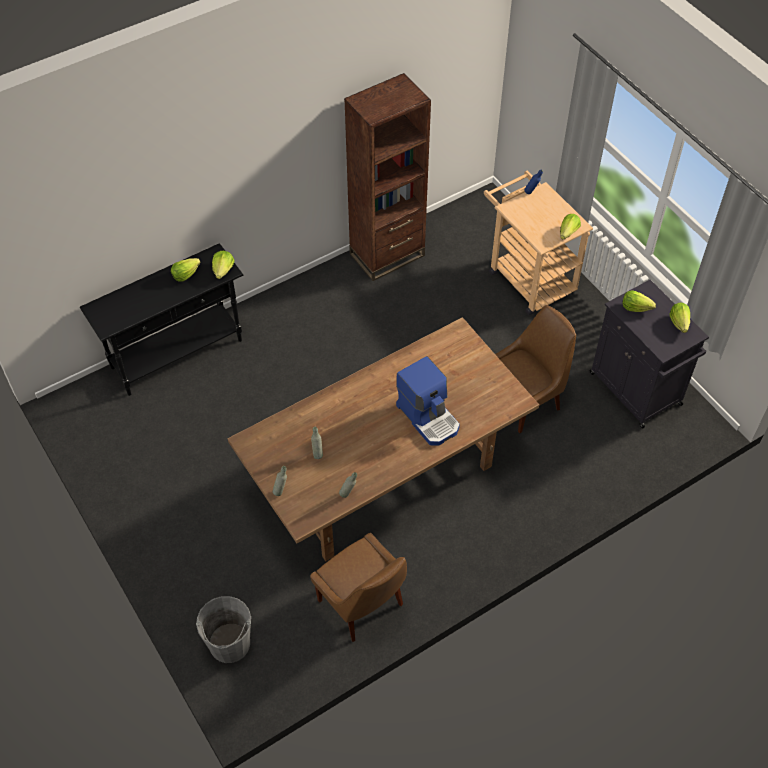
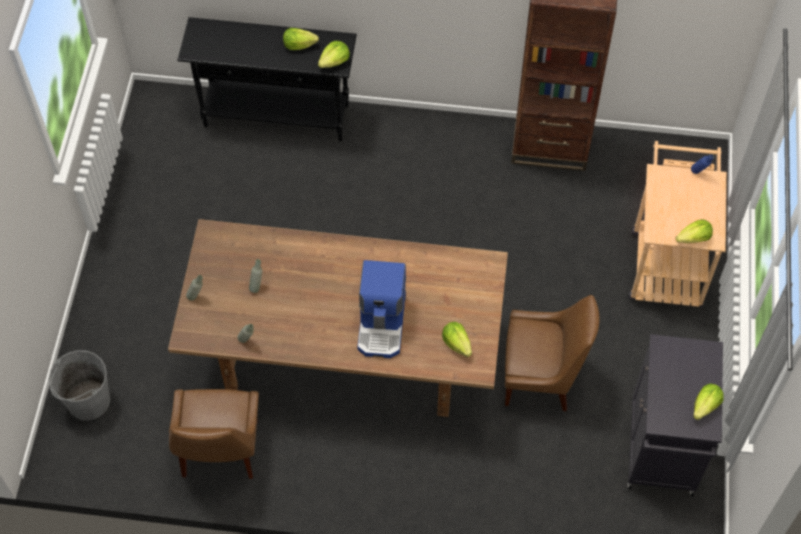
camera: 40 degrees right, 5 degrees up
(635, 307) = (676, 359): lettuce -> lettuce (457, 343)

